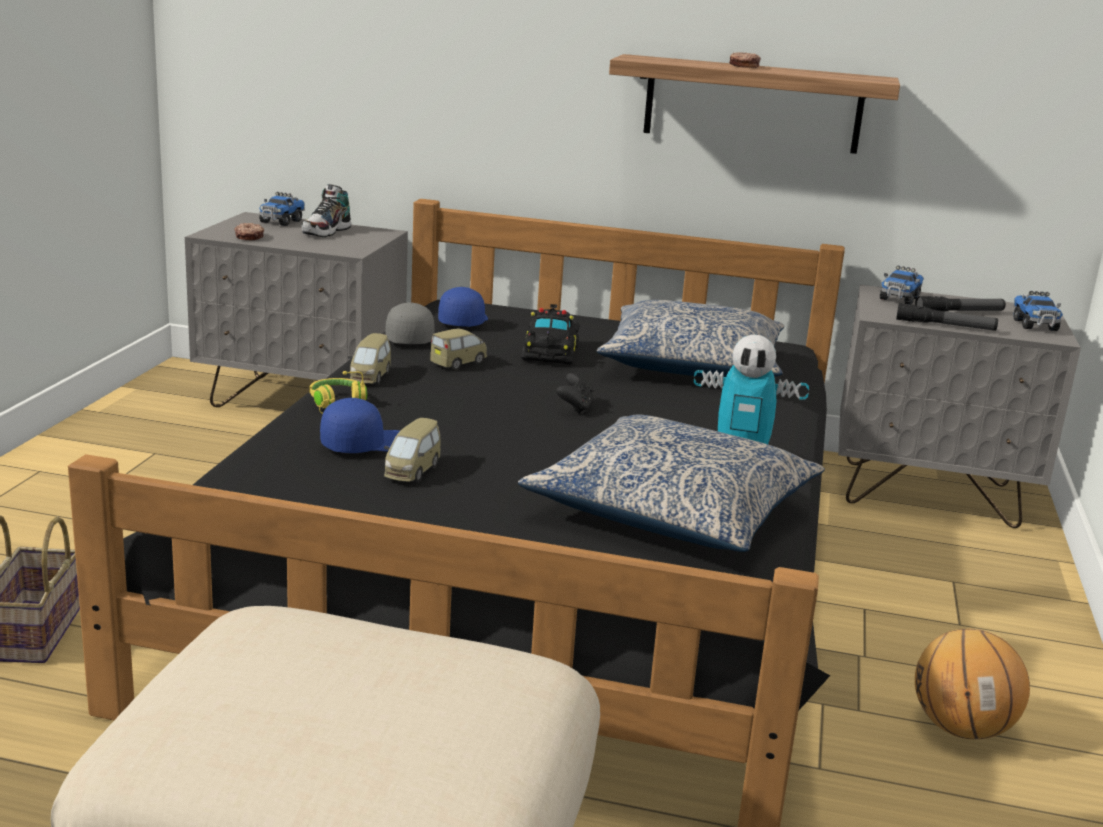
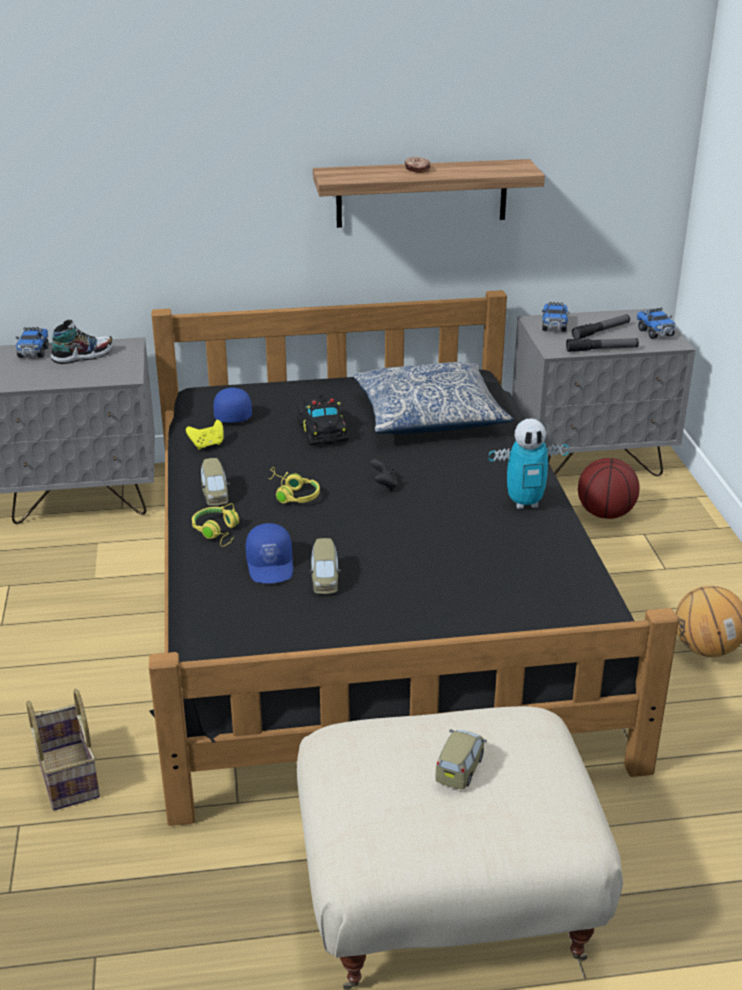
camera: 20 degrees left, 10 degrees up
(250, 237) = (29, 380): donut -> none
(326, 232) = (83, 356): shoe -> shoe turned 120 degrees counterclockwise
(364, 444) = (271, 565): blue cap -> blue cap turned 135 degrees clockwise
(408, 338) = (207, 445): grey cap -> yellow game controller
(457, 393) = (292, 494): none -> yellow headphones
(458, 363) = (267, 461): toy car -> toy car (460, 768)
(672, 510) = (515, 563): pillow -> none
(911, 549) = (605, 514): none -> basketball

